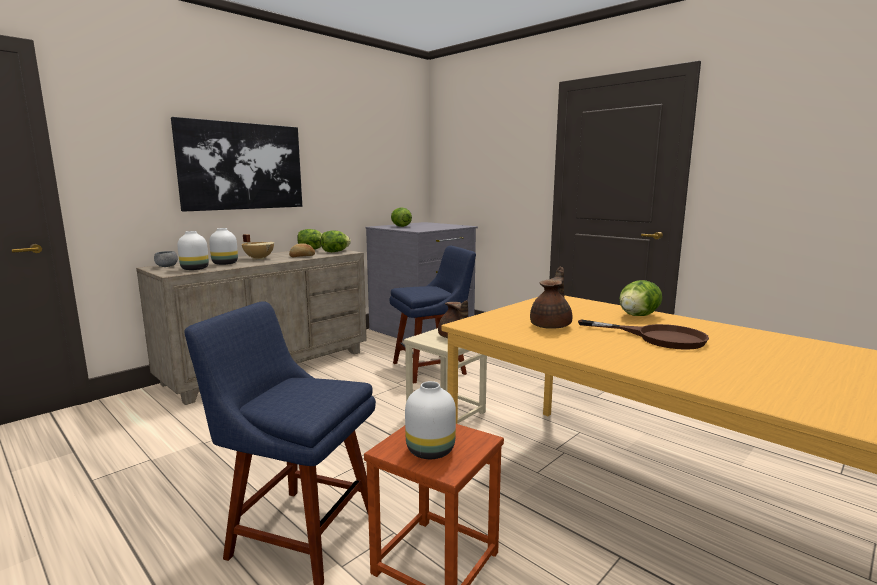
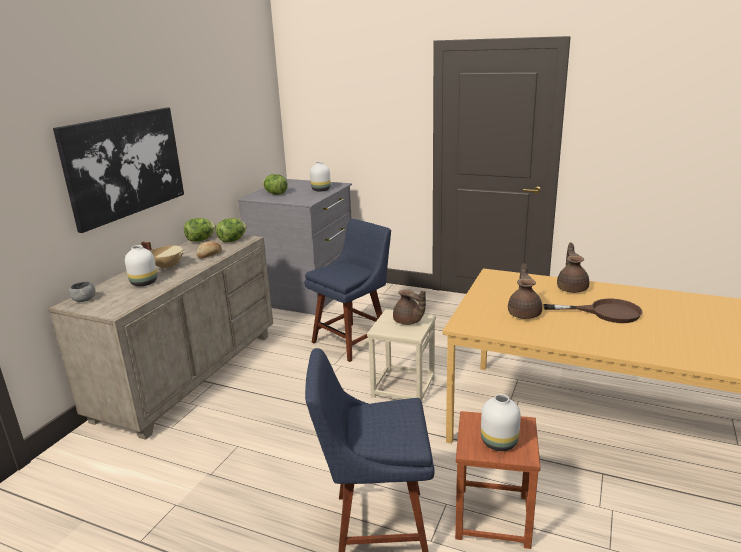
camera: 20 degrees left, 10 degrees up
(195, 269) = (126, 299): white vase -> white vase (321, 190)
(637, 316) = (572, 288): lettuce -> brown teapot

